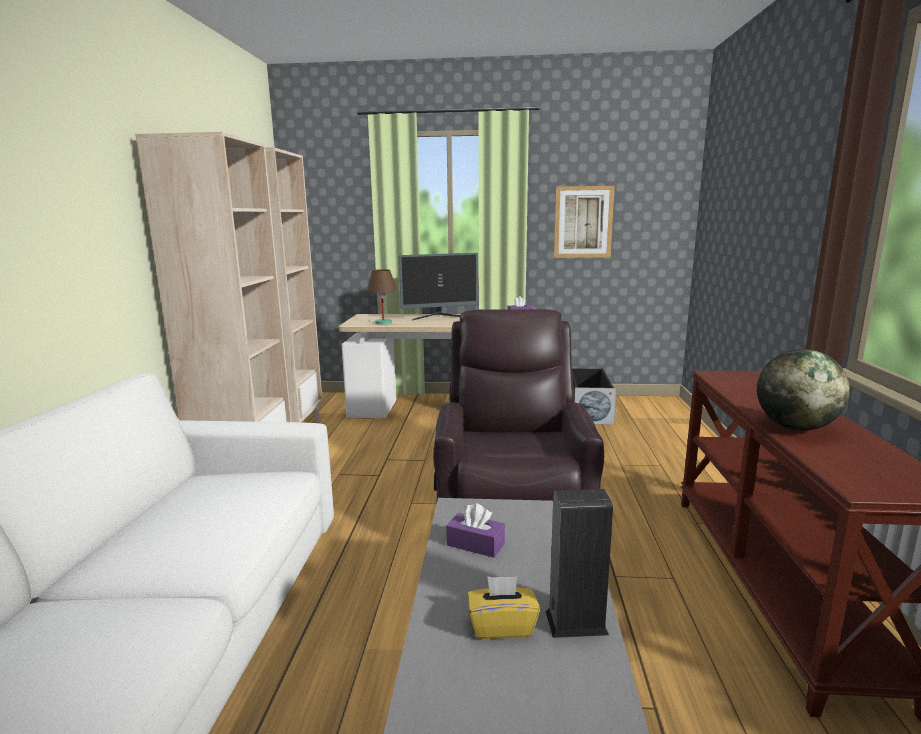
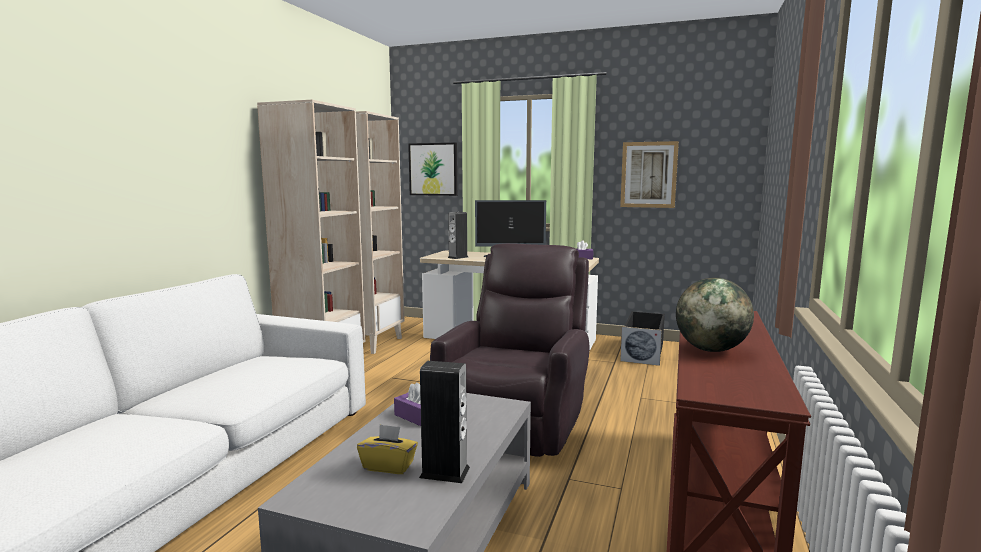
camera: 15 degrees right, 5 degrees down
(334, 218) = (433, 169): none -> picture
(384, 323) = (458, 257): brown table lamp -> speaker

